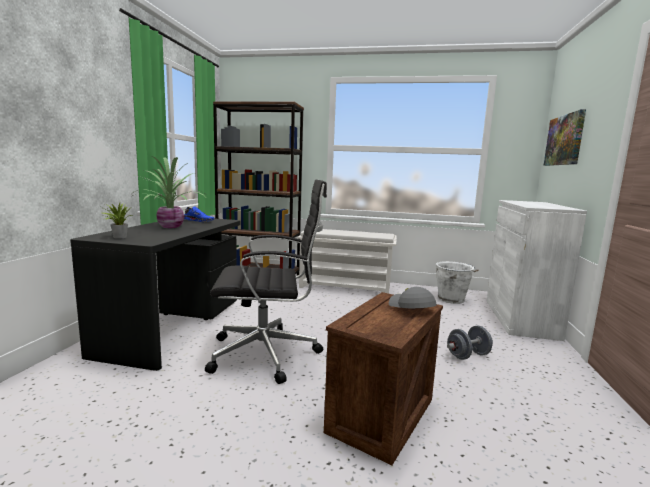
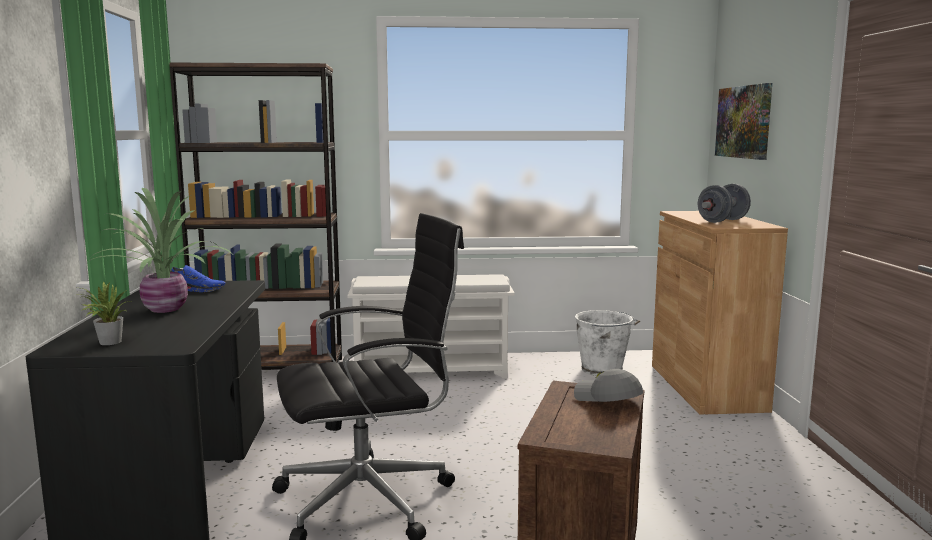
camera: 15 degrees left, 0 degrees up
(468, 355) = (658, 454): grey dumbbell -> grey dumbbell (722, 221)
(520, 318) = (706, 387): white cabinet -> brown cabinet

